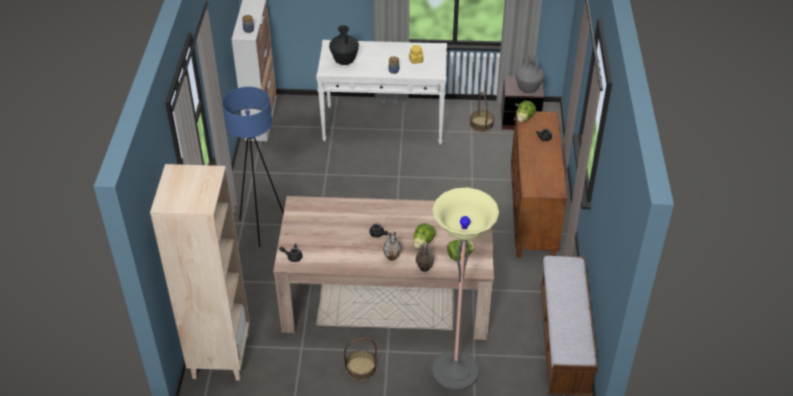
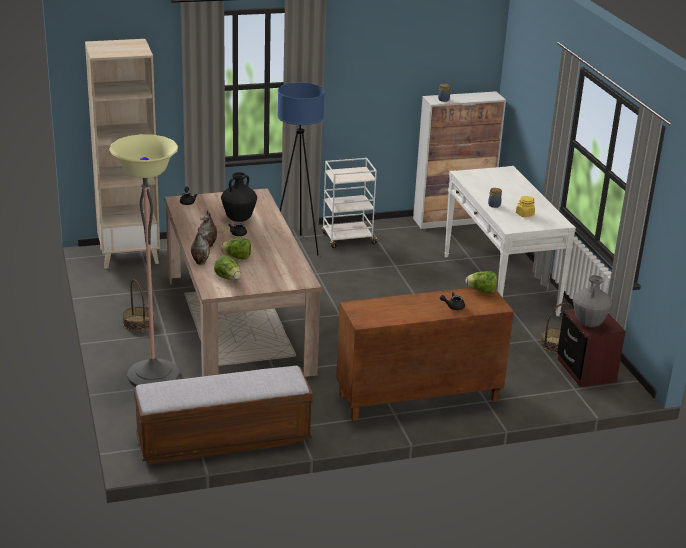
camera: 70 degrees right, 15 degrees down
(263, 191) = (348, 239): none -> white cart
(344, 61) = (486, 180): black vase -> black vase (239, 219)

